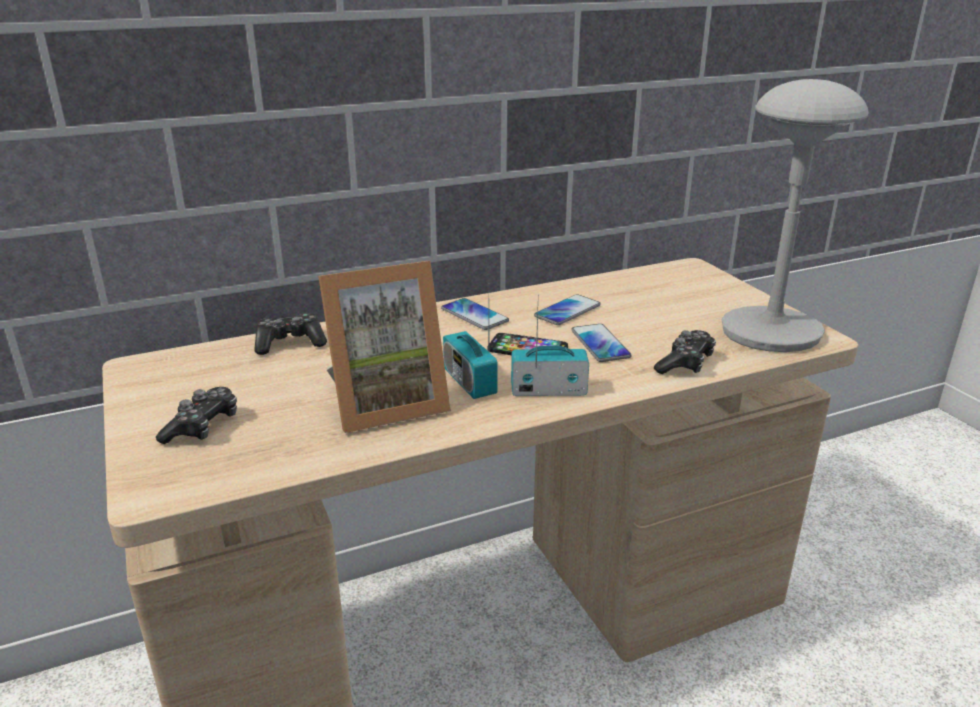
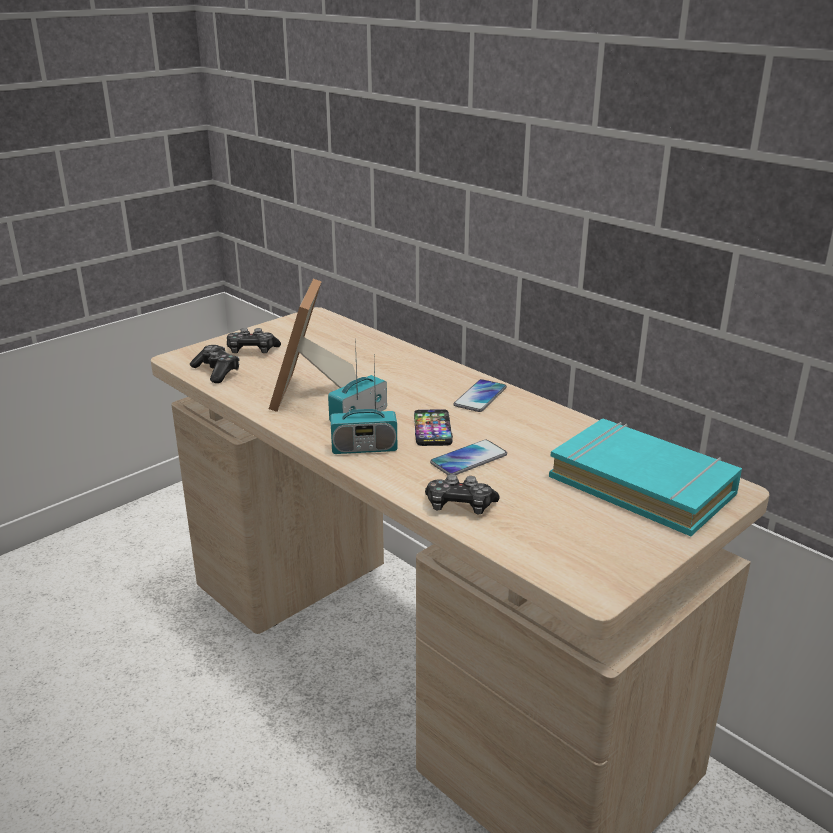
camera: 70 degrees right, 0 degrees up
(290, 343) = (376, 346): game controller -> game controller (217, 371)
(386, 403) = (309, 394): picture frame -> picture frame turned 45 degrees clockwise
(548, 390) = (364, 448): radio -> radio turned 105 degrees clockwise
(567, 311) = (528, 435): phone -> none
(674, 290) = (642, 485): none -> turquoise book
(771, 333) = (578, 553): grey table lamp -> none

